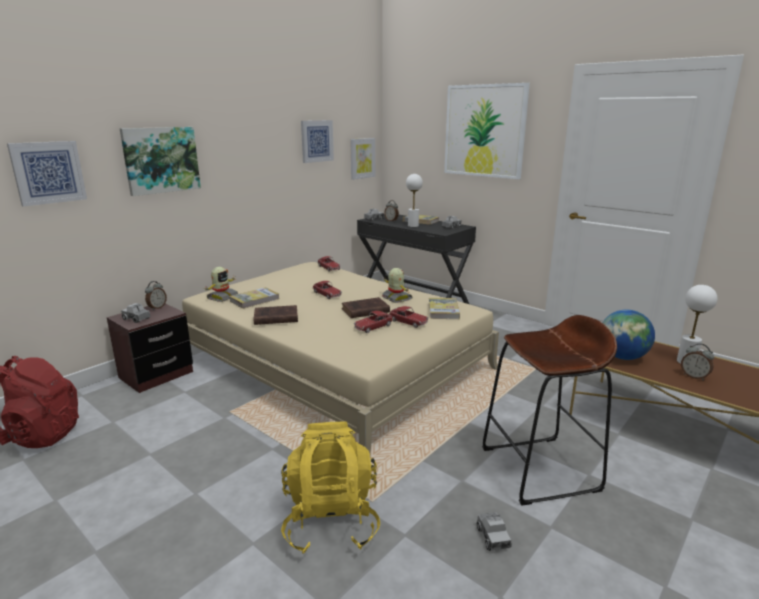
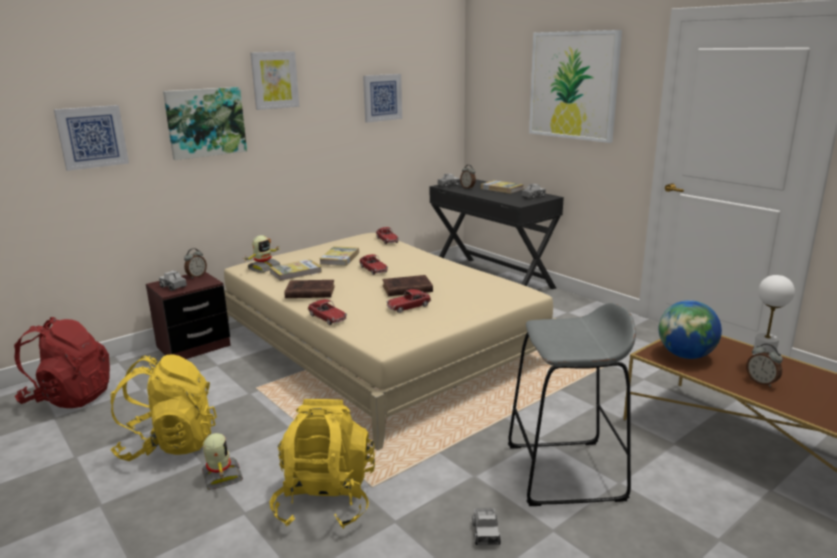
camera: 10 degrees right, 0 degrees up
(155, 477) = (169, 444): none -> yellow backpack
(362, 158) = (438, 115): picture -> picture (274, 80)
(396, 298) = (448, 277): toy robot -> toy robot (221, 477)
(408, 322) = (449, 303): toy car -> toy car (327, 318)
(413, 226) = (489, 194): white table lamp -> none
(443, 310) = (494, 293): book -> book (340, 258)
(540, 469) = (565, 472): brown stool -> grey stool

